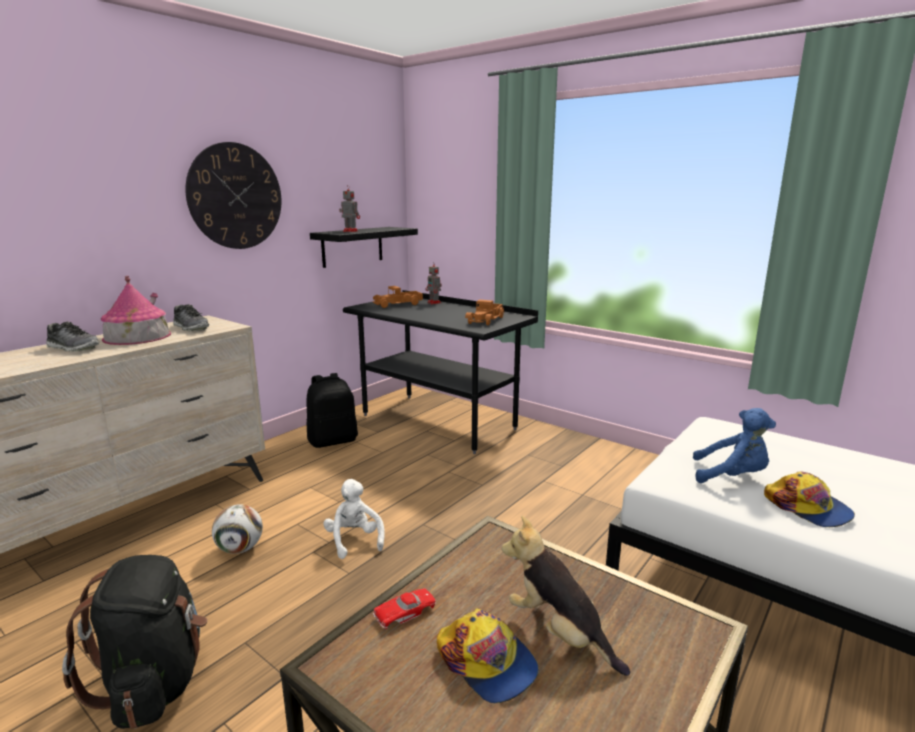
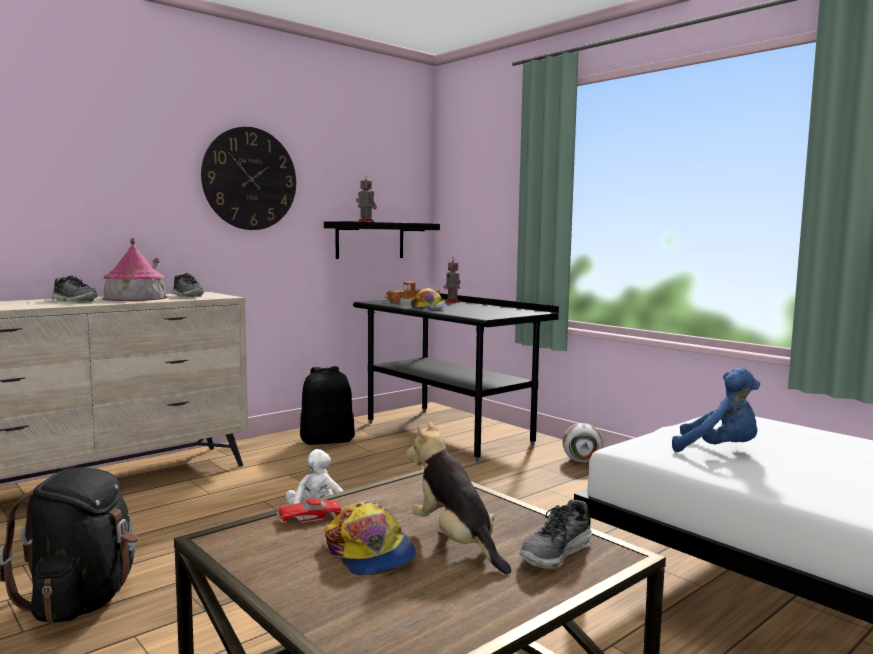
camera: 10 degrees right, 10 degrees down
(240, 549) = (200, 514): football -> football (581, 461)
(486, 320) = (498, 312): toy truck -> none
(655, 634) = (556, 552): none -> shoe
(808, 508) = (791, 476): cap -> cap (428, 308)

